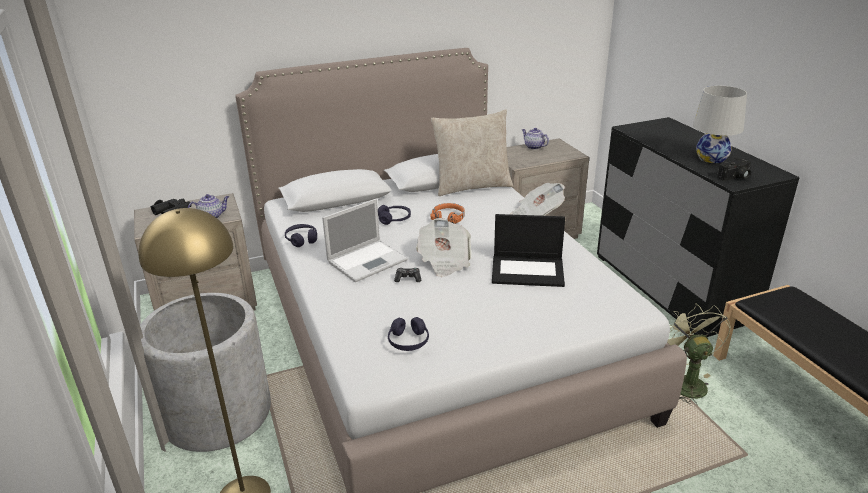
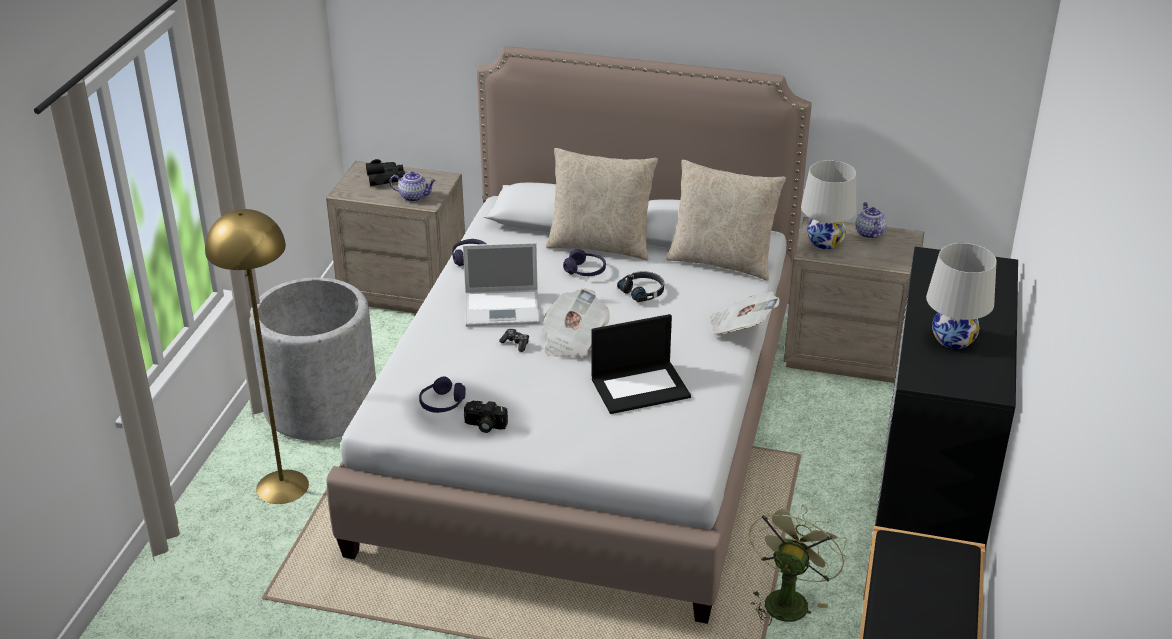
camera: 35 degrees right, 5 degrees up
(384, 202) = (600, 245): none -> beige pillow
(448, 217) = (643, 291): orange headphones -> black headphones
(518, 157) = (825, 242): none -> white table lamp
(528, 271) = (641, 387): laptop -> laptop turned 60 degrees counterclockwise
(735, 177) = (932, 374): camera -> camera (484, 425)

